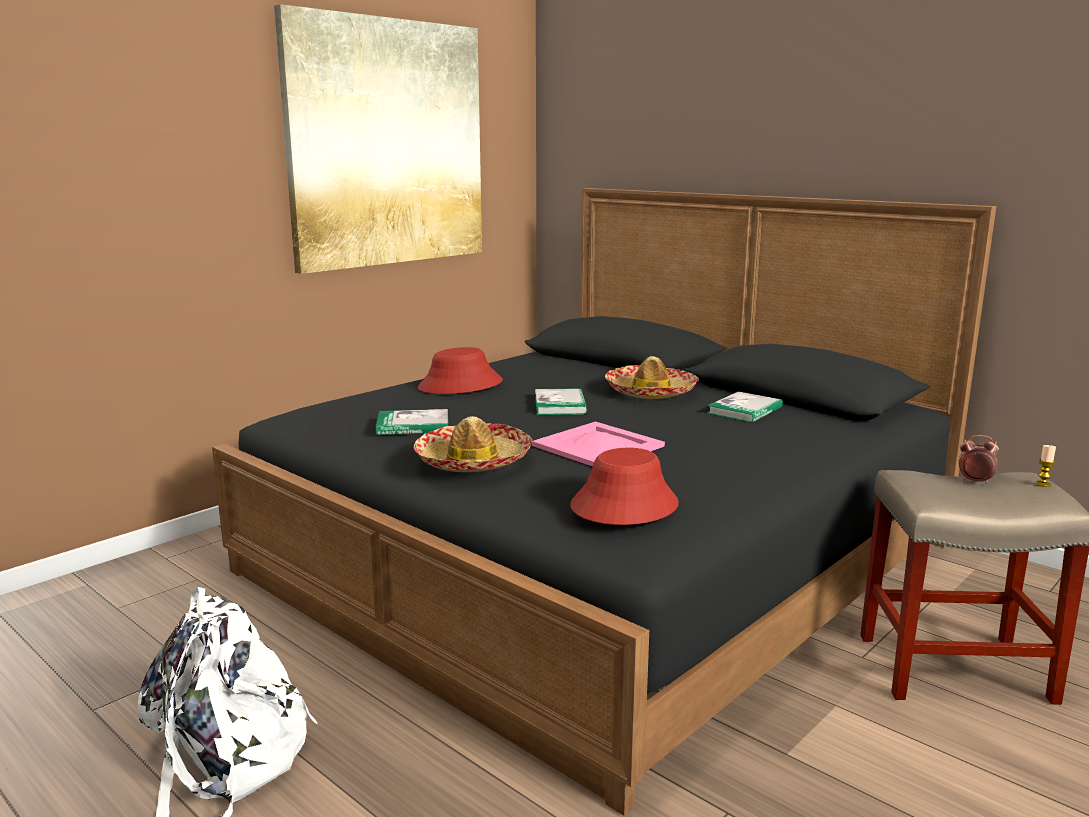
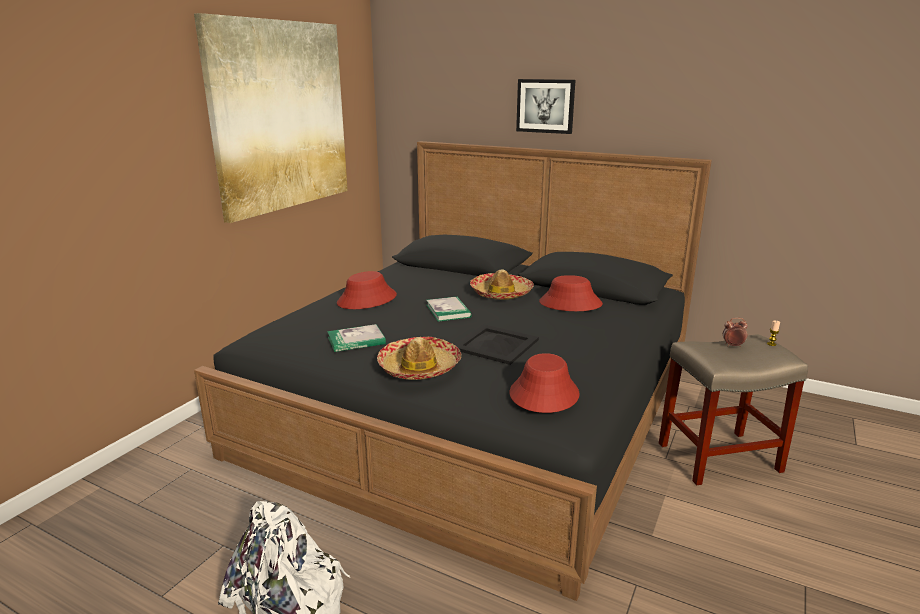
camera: 15 degrees left, 5 degrees up
(598, 445) = (495, 344): pink tray -> black tray
(745, 410) = (570, 303): book -> red hat
(755, 133) = (545, 106): none -> picture

